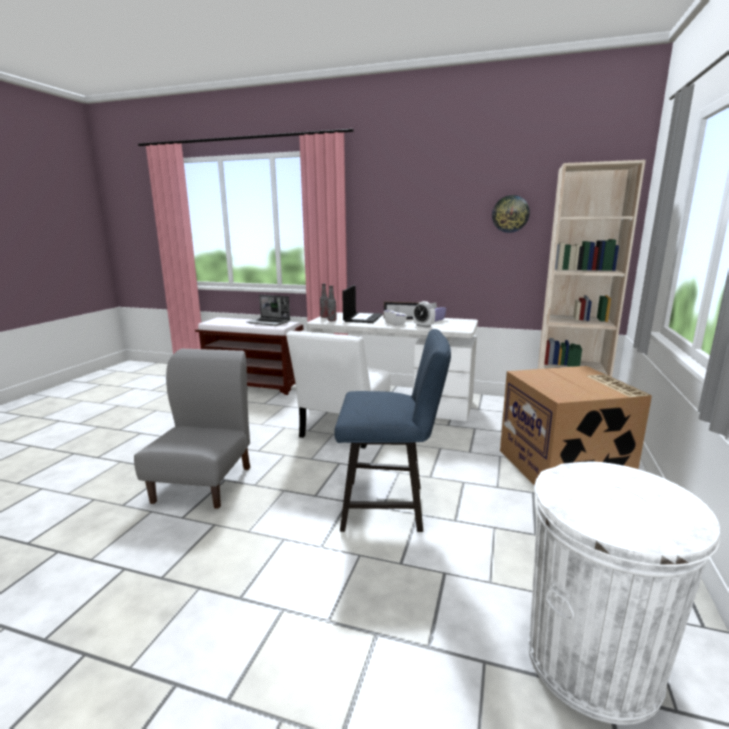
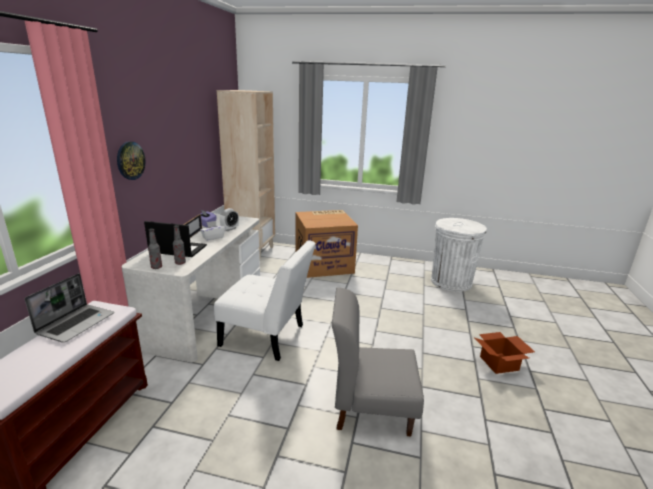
camera: 95 degrees left, 5 degrees up
(218, 636) = (500, 363): none -> cardboard box
(391, 506) = (376, 315): blue chair -> none
(510, 214) = (199, 124): wall clock -> wall clock (130, 160)

